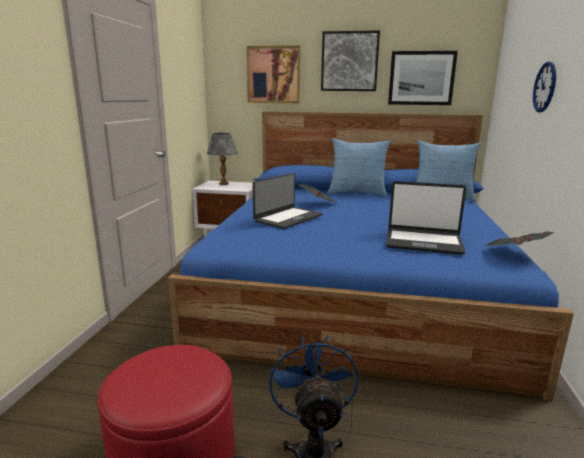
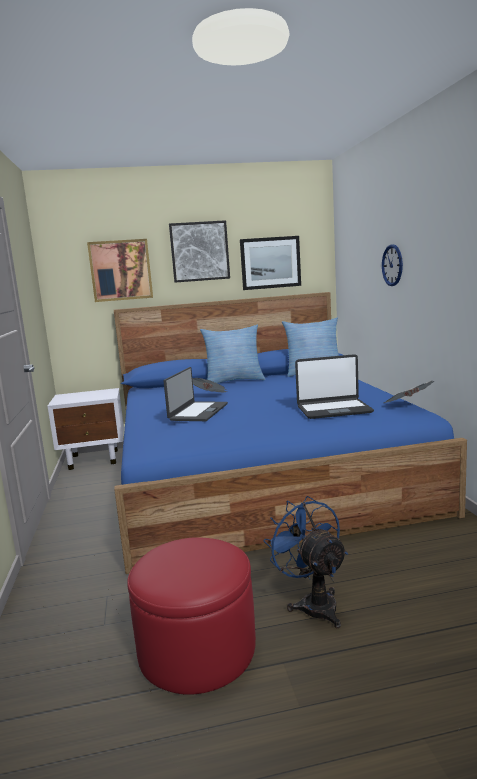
camera: 20 degrees left, 5 degrees down
(223, 184) = (78, 395): grey table lamp -> none

